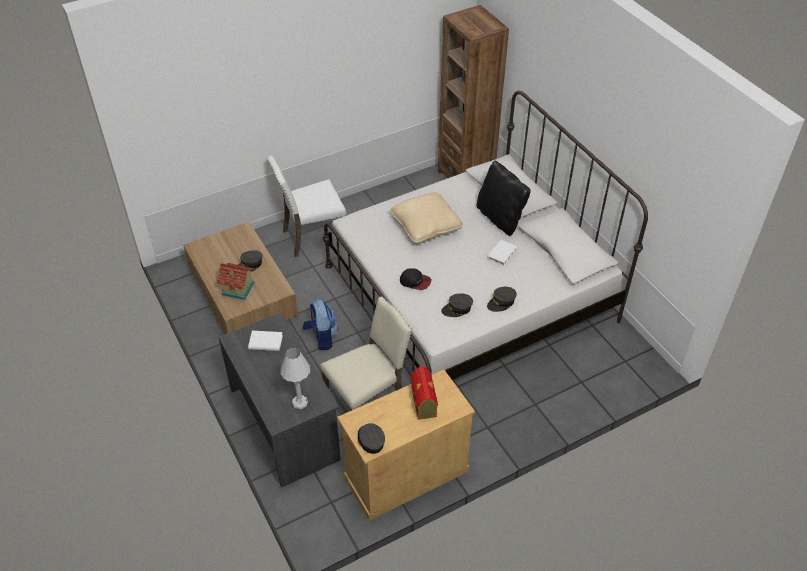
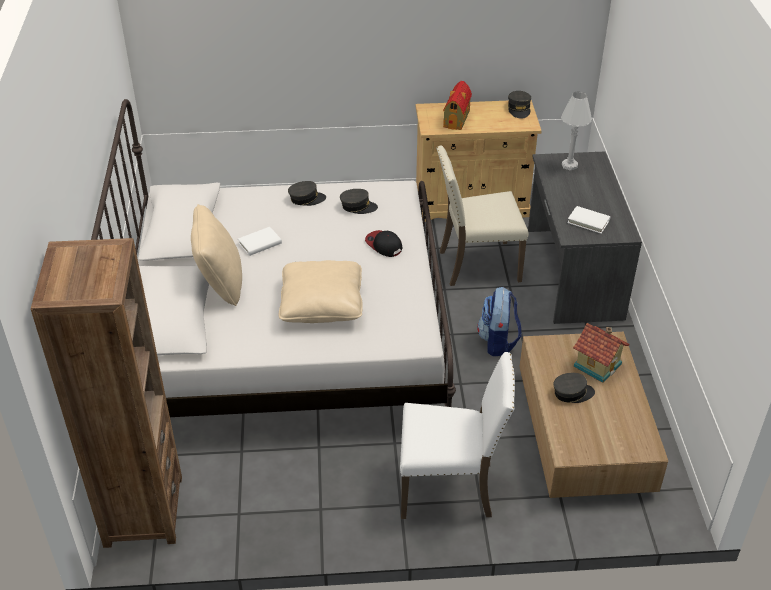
camera: 155 degrees left, 5 degrees down
(500, 218) = (220, 284): black pillow -> beige pillow

